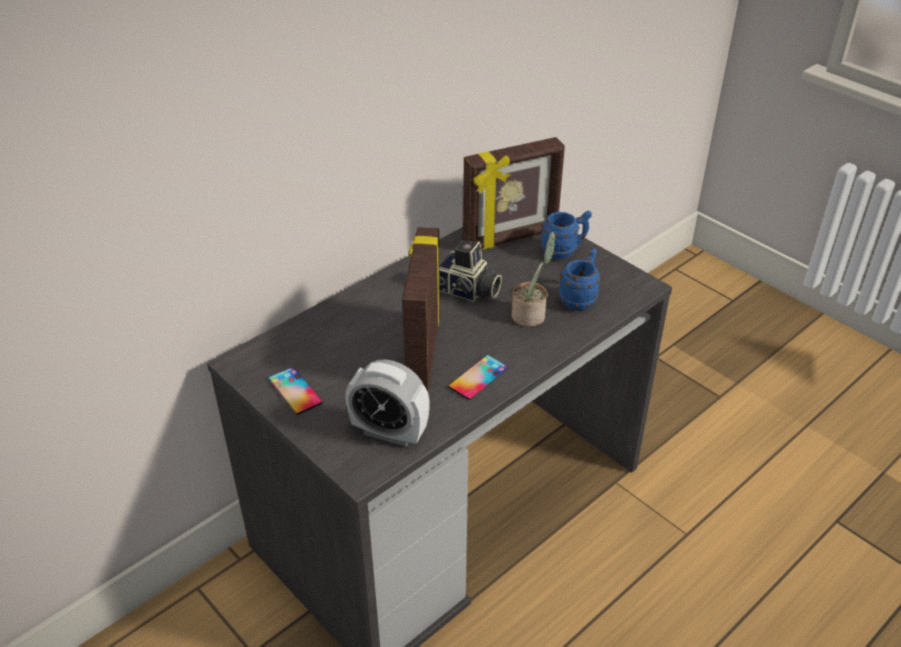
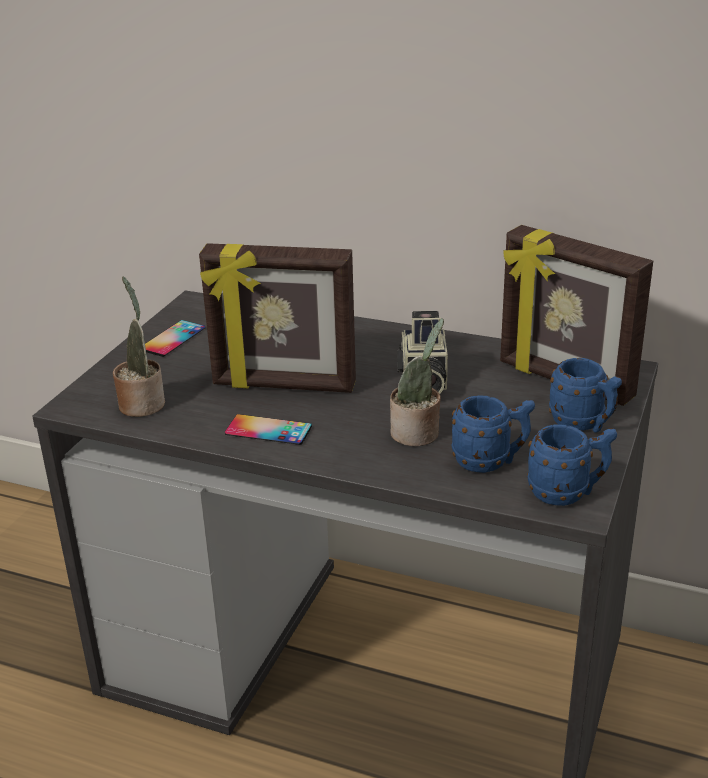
camera: 65 degrees right, 10 degrees down
(389, 432) = (142, 403): alarm clock -> potted plant
(422, 353) = (283, 385): picture frame -> picture frame turned 150 degrees counterclockwise
(629, 284) = (568, 493): none -> blue mug

